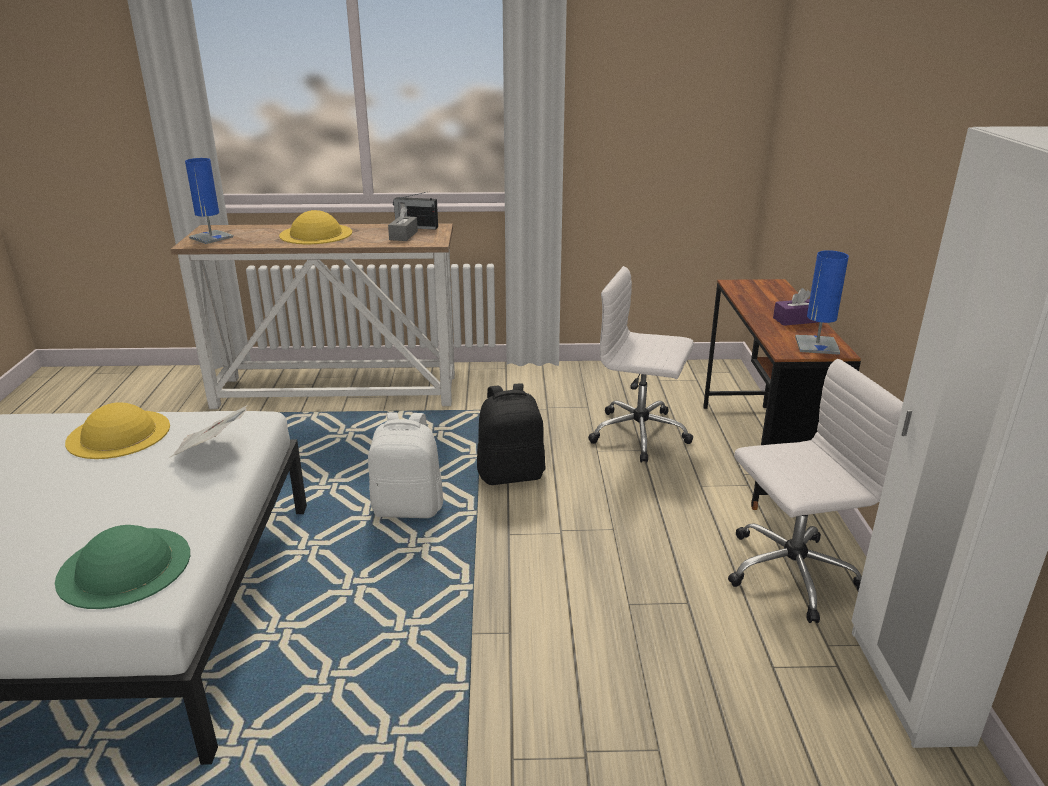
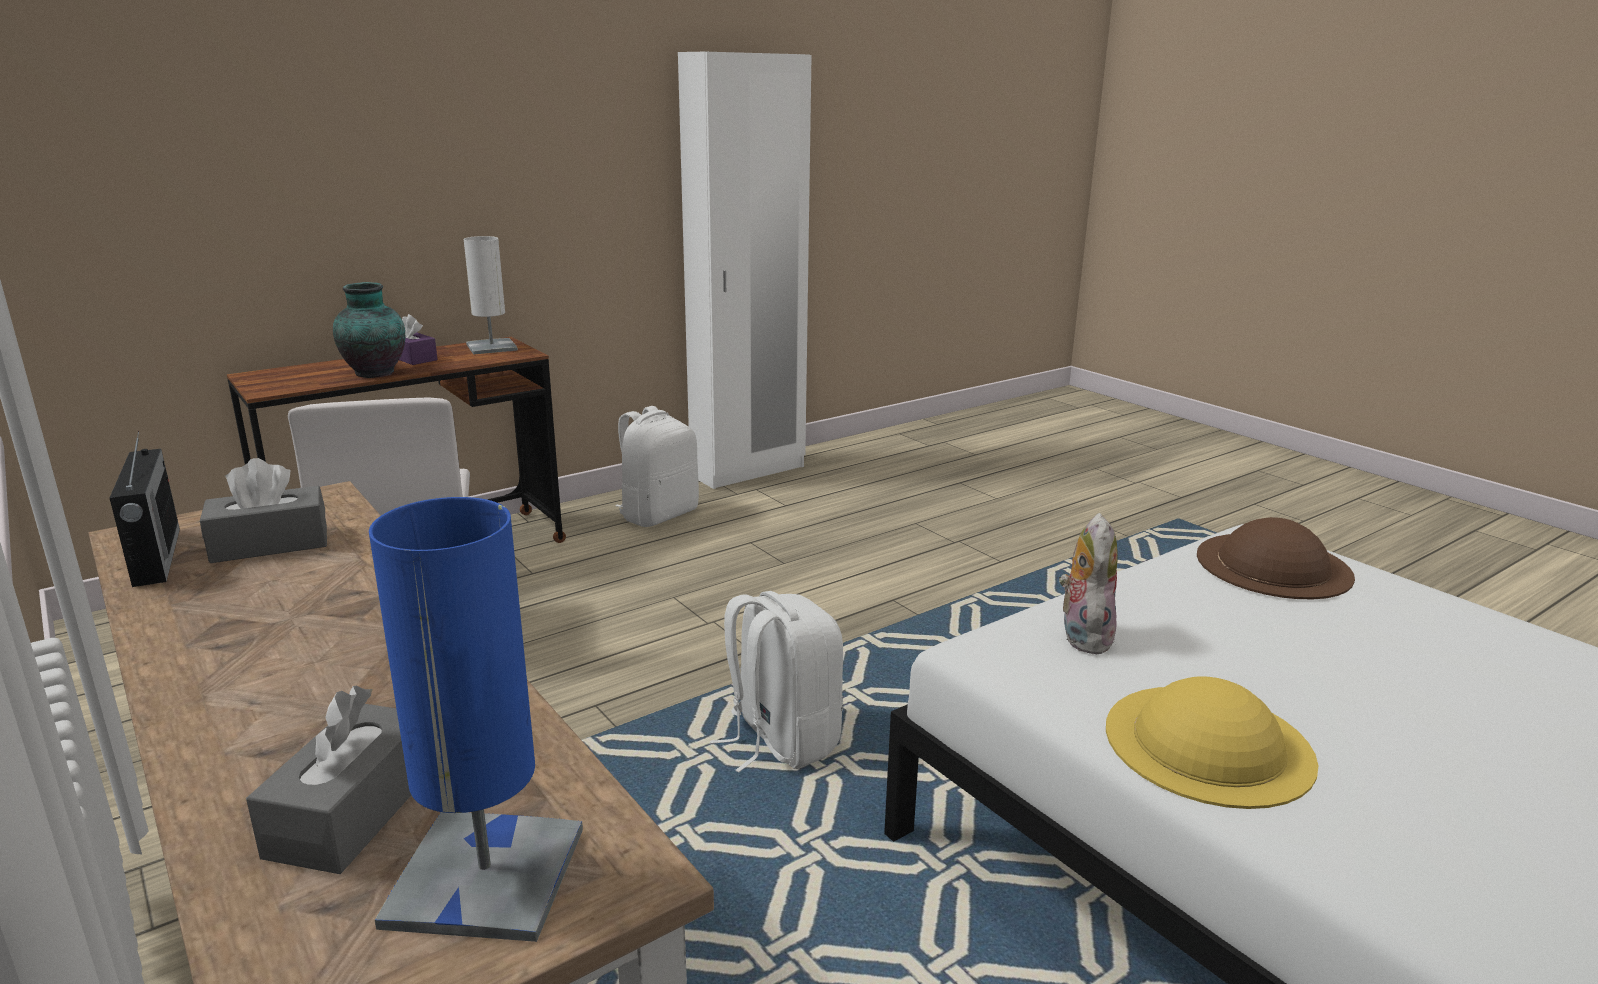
camera: 125 degrees left, 5 degrees down
(124, 566) = (1273, 565): green hat -> brown hat
(212, 450) = (1082, 636): newspaper -> plush toy
(251, 233) = (352, 812): none -> grey tissue box
(316, 234) = (305, 668): yellow hat -> none
(511, 474) = (614, 694): black backpack -> none
(755, 307) = (375, 373): none -> vase
(789, 573) = (658, 515): white office chair -> white backpack
(816, 345) = (491, 347): blue table lamp -> white table lamp

